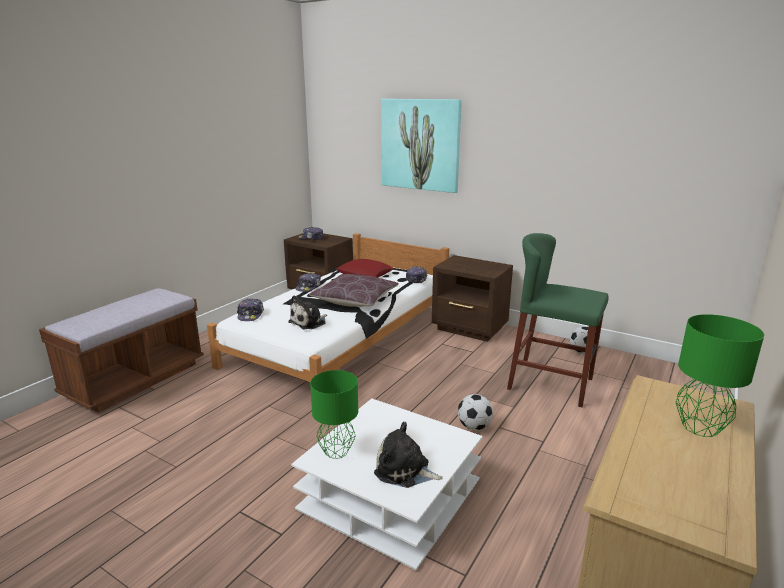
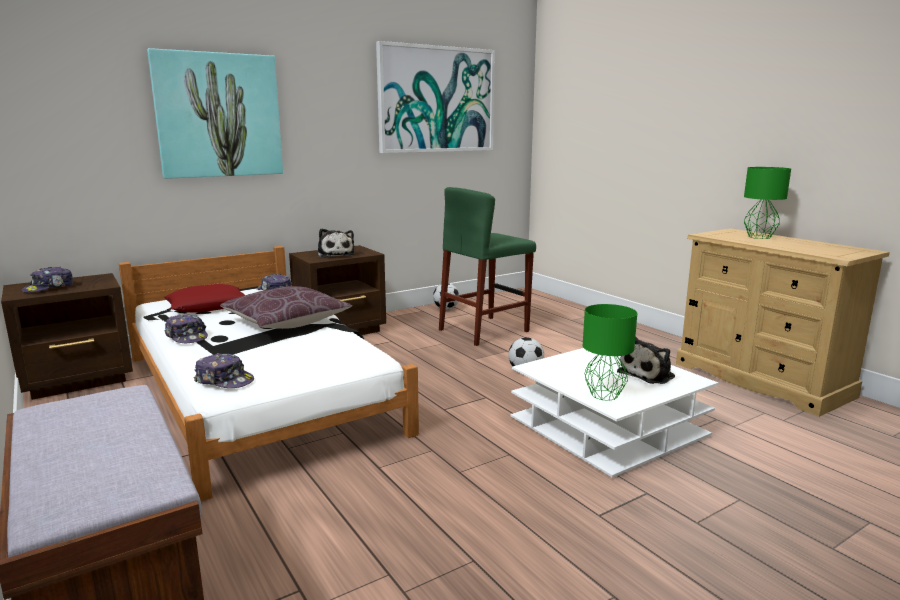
camera: 65 degrees left, 5 degrees down
(309, 322) = (315, 352): plush toy -> plush toy (335, 254)
(624, 137) = (437, 100): none -> picture

